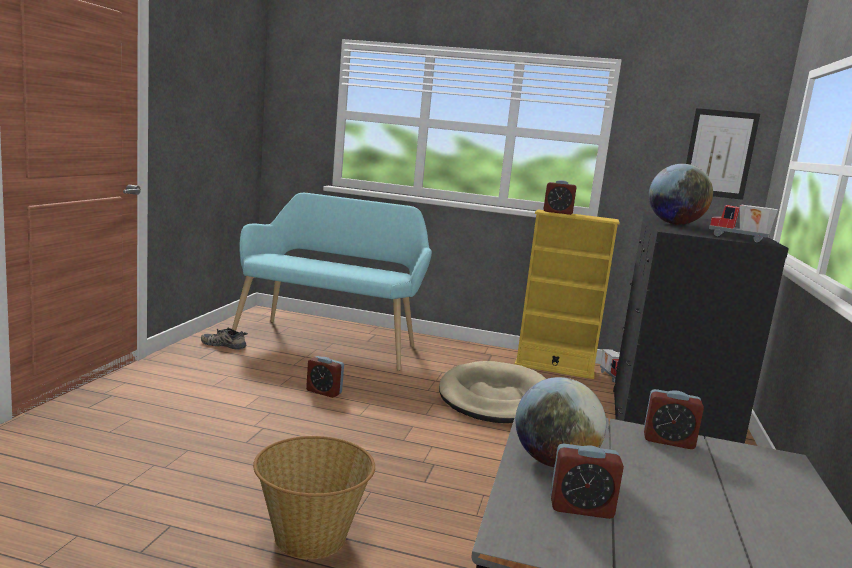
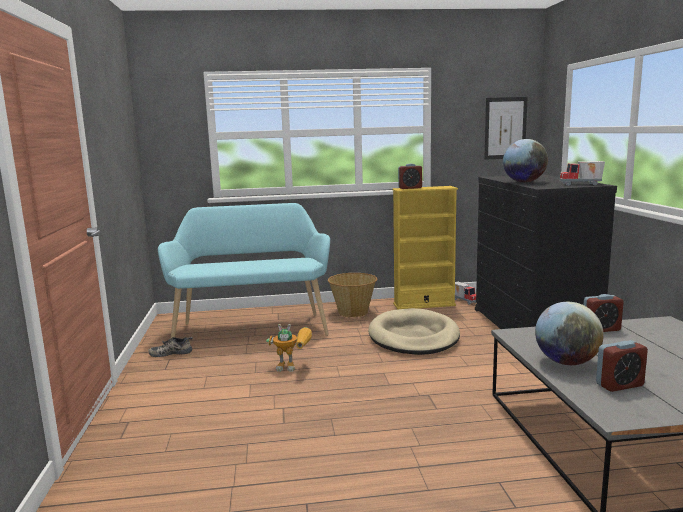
camera: 20 degrees left, 0 degrees up
(310, 538) = (412, 474): basket -> basket (353, 312)
(324, 392) = (294, 367): alarm clock -> toy robot

